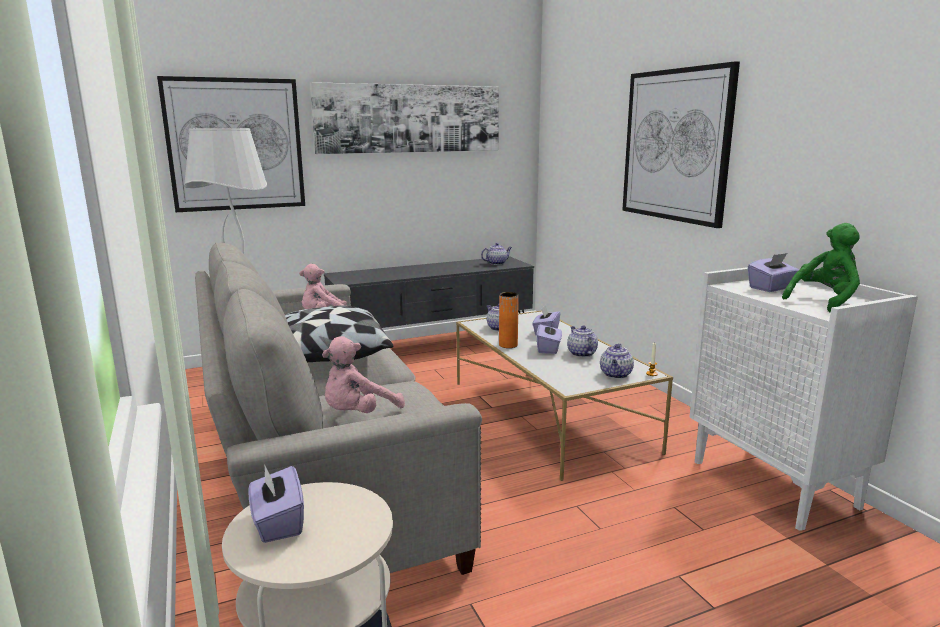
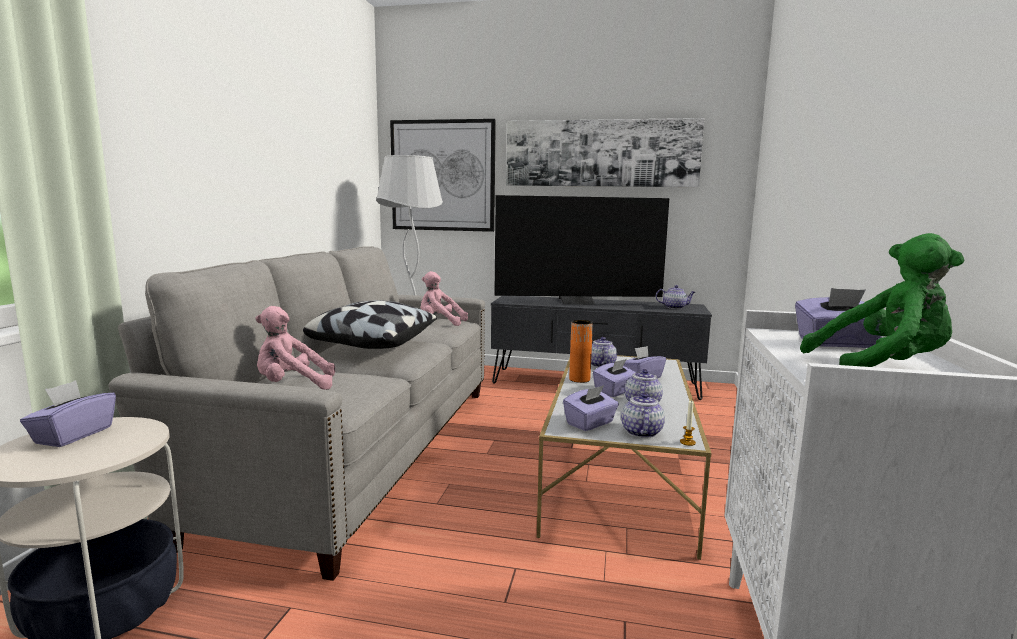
camera: 35 degrees right, 5 degrees down
(411, 271) = (578, 302): none -> television
(577, 378) = (590, 423): none -> purple tissue box
(616, 375) = (641, 432): teapot -> teapot turned 135 degrees clockwise
(675, 145) = (836, 158): picture -> none

